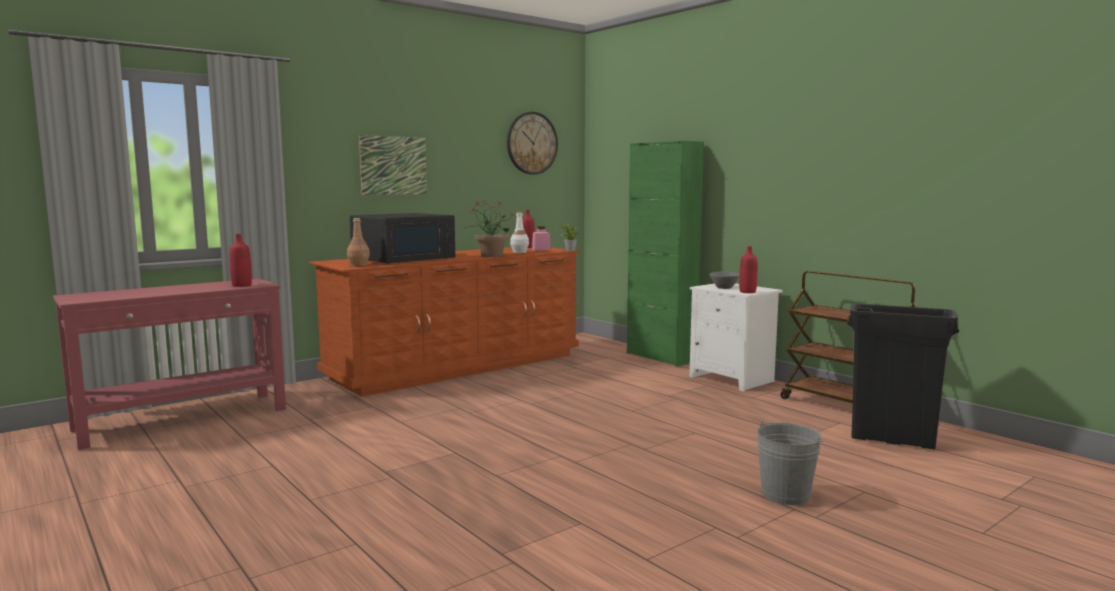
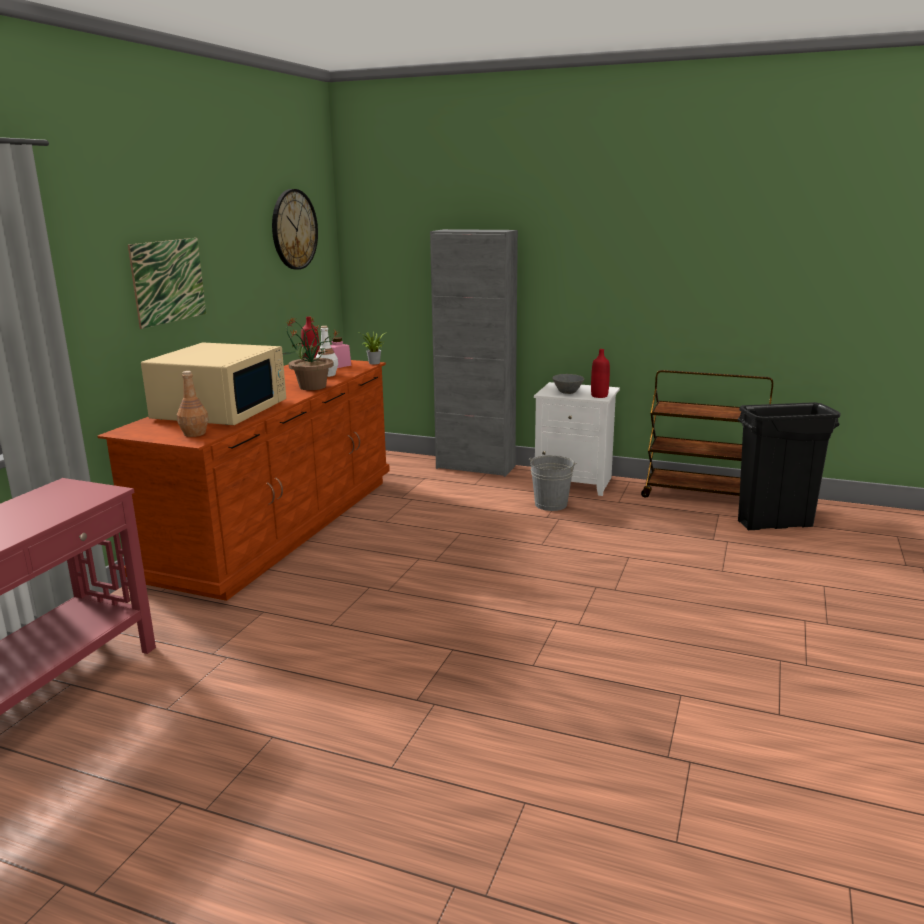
camera: 30 degrees left, 10 degrees up
(241, 285) = (78, 500): red bottle -> none
(404, 259) = (221, 410): black microwave -> beige microwave
(660, 357) = (475, 467): green cabinet -> grey cabinet
(785, 495) = (780, 607): grey bucket -> grey bucket (551, 504)

